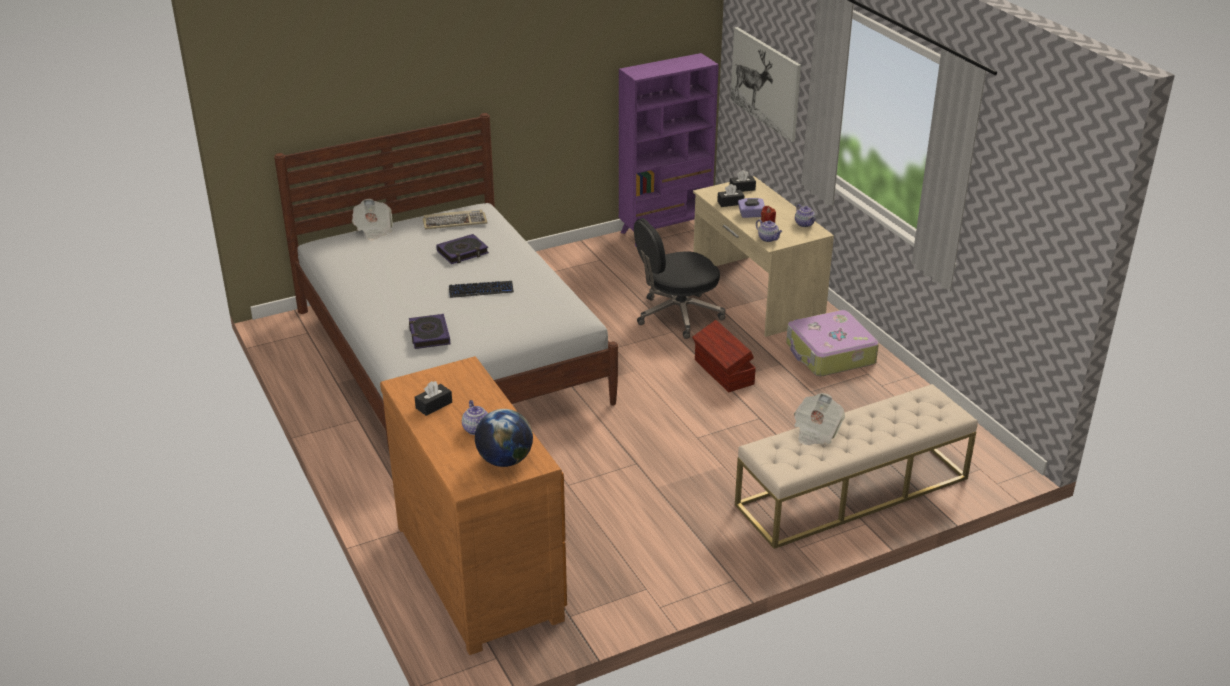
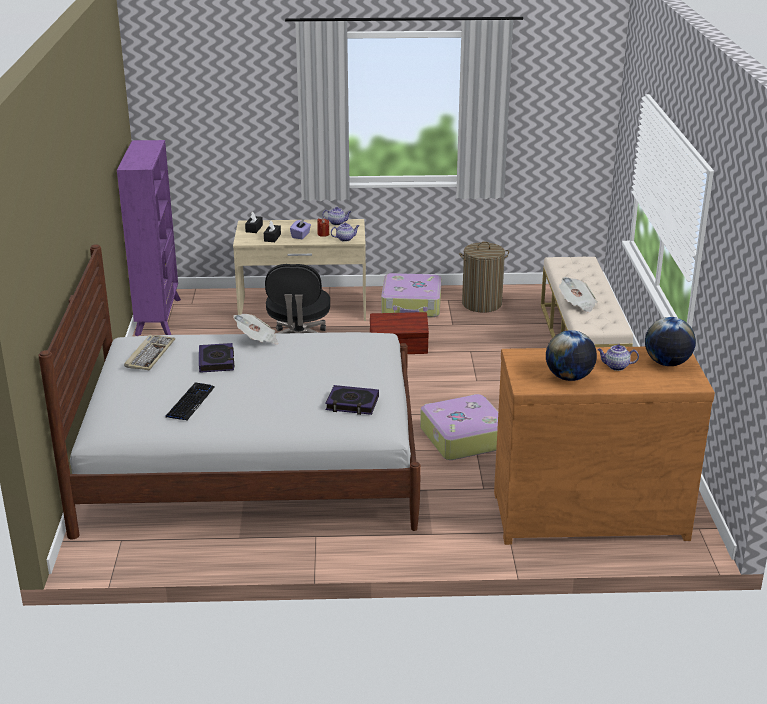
camera: 65 degrees left, 5 degrees down
(373, 230) = (111, 398): newspaper -> newspaper (257, 340)
(434, 405) = (569, 377): black tissue box -> globe
(481, 290) = (297, 366): keyboard -> keyboard (190, 402)
(573, 457) = (463, 437): none -> suitcase
(765, 83) = (214, 138): picture -> none
(882, 398) = (482, 304): none -> laundry basket

